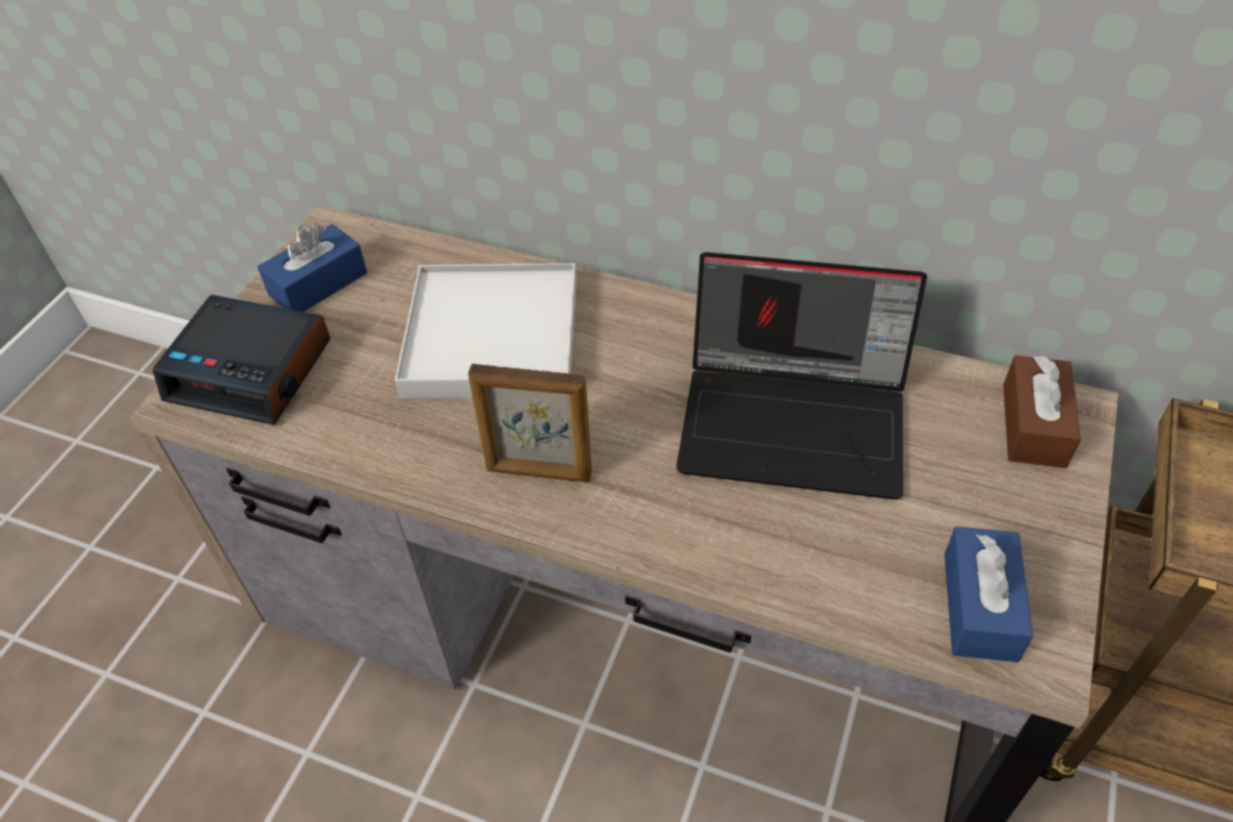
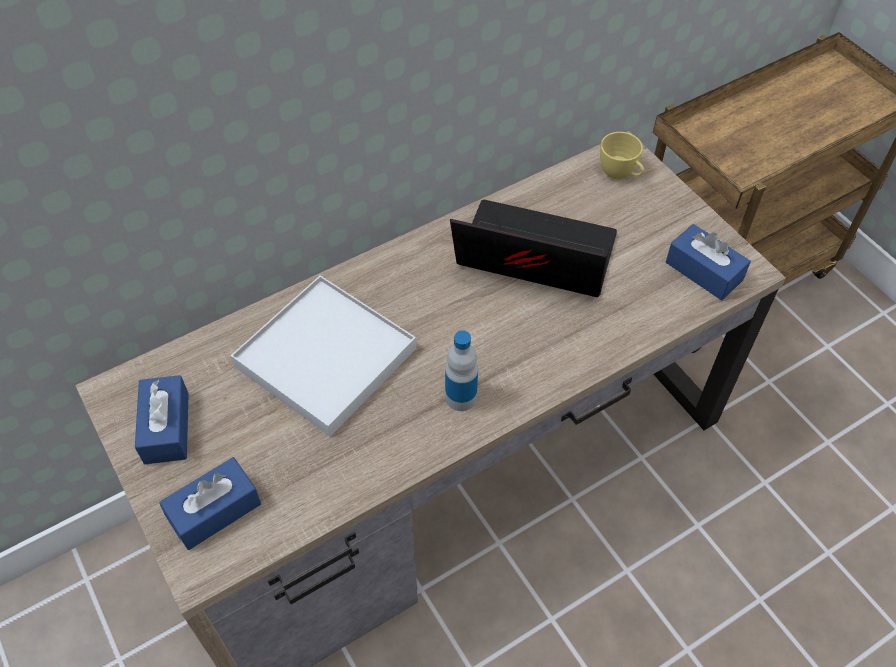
camera: 55 degrees left, 5 degrees up
(252, 370) = (214, 511): alarm clock -> blue tissue box
(539, 472) = (461, 397): picture frame -> bottle
(796, 420) = (531, 259): laptop -> laptop turned 120 degrees counterclockwise
(1033, 425) = (620, 174): brown tissue box -> yellow cup

